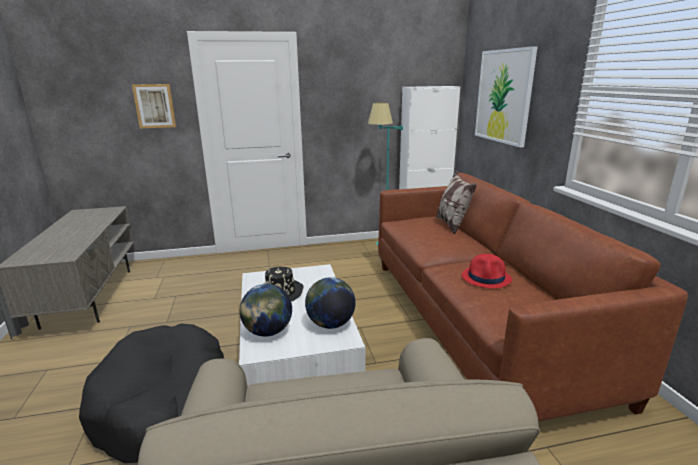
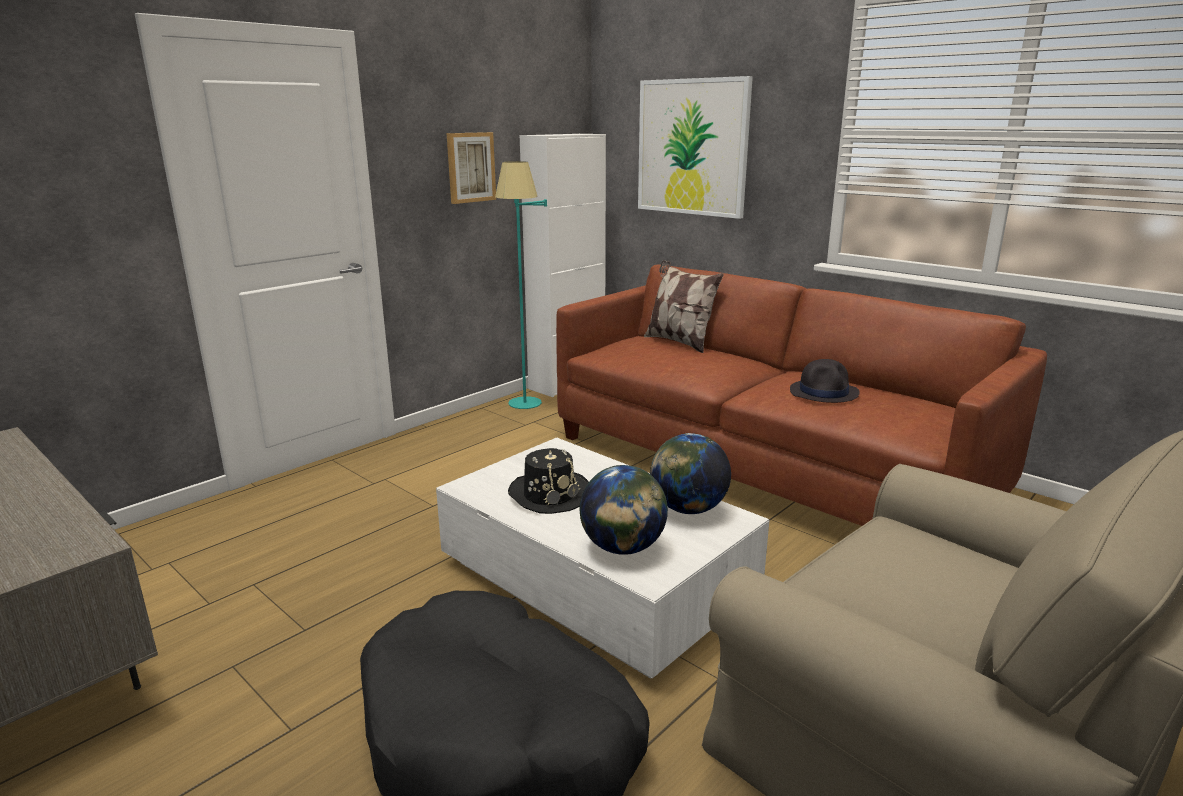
camera: 35 degrees left, 0 degrees up
(154, 106) = (69, 181): picture -> picture (470, 167)
(486, 278) = (824, 392): red hat -> black hat

